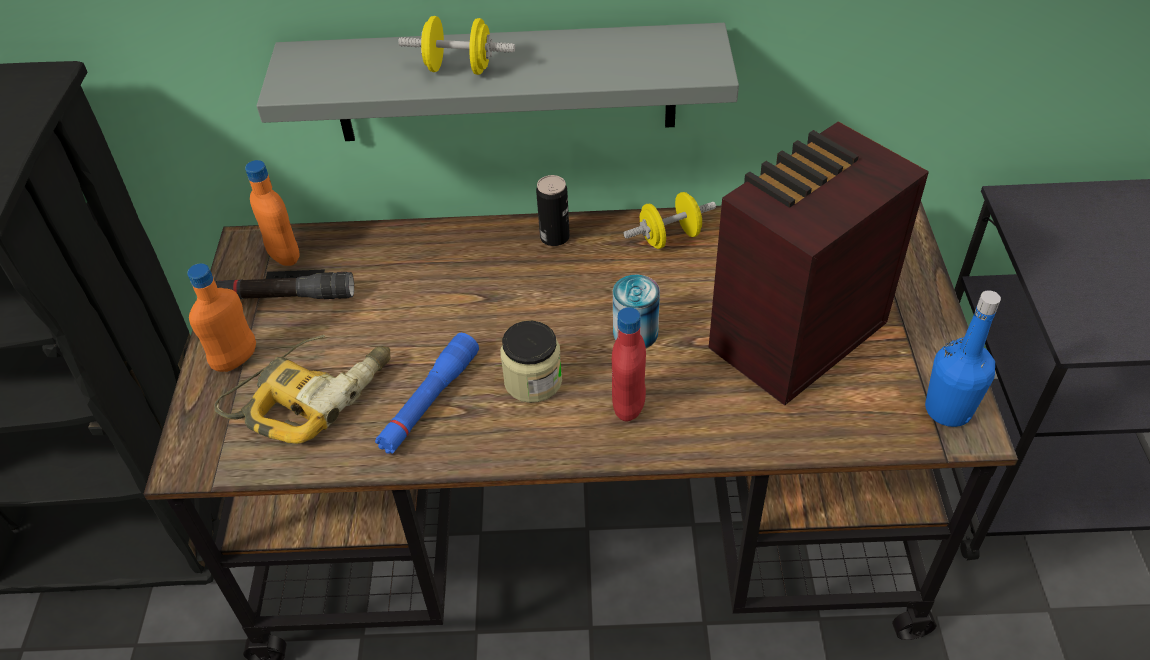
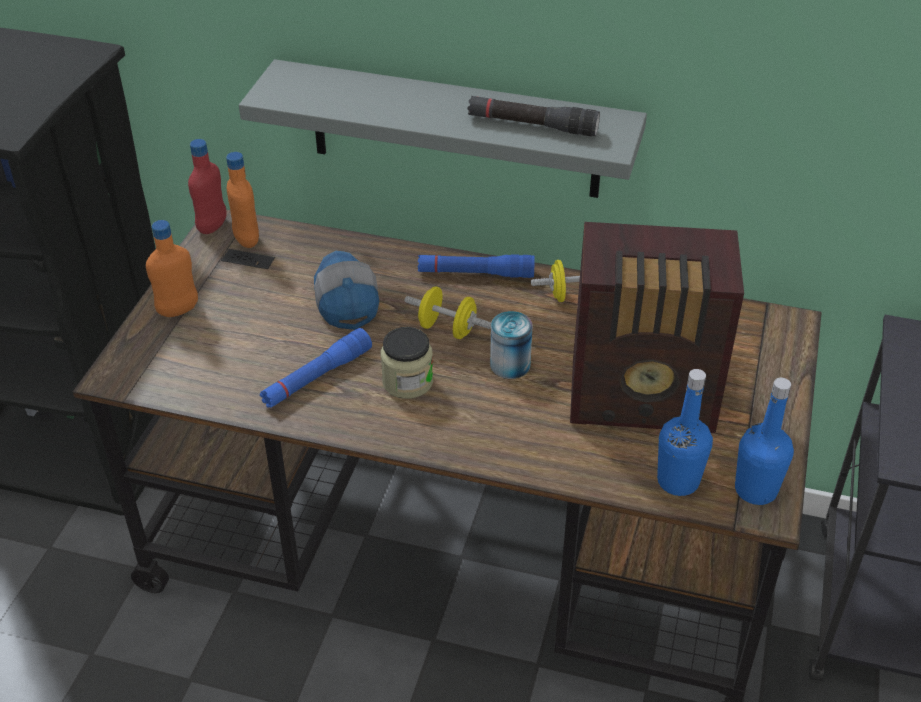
camera: 15 degrees right, 5 degrees down
(287, 296) = (236, 271): black flashlight -> black flashlight (532, 125)
(312, 393) = (227, 349): power drill -> none
(424, 302) = (344, 300): none -> cap
(459, 68) = (407, 107): yellow dumbbell -> yellow dumbbell (447, 329)
(554, 237) = (475, 273): can -> blue flashlight
(628, 405) = (478, 419): red bottle -> red bottle (212, 226)
(792, 337) = (645, 399): radio -> radio turned 150 degrees counterclockwise
(867, 421) = (678, 481): none -> blue bottle

